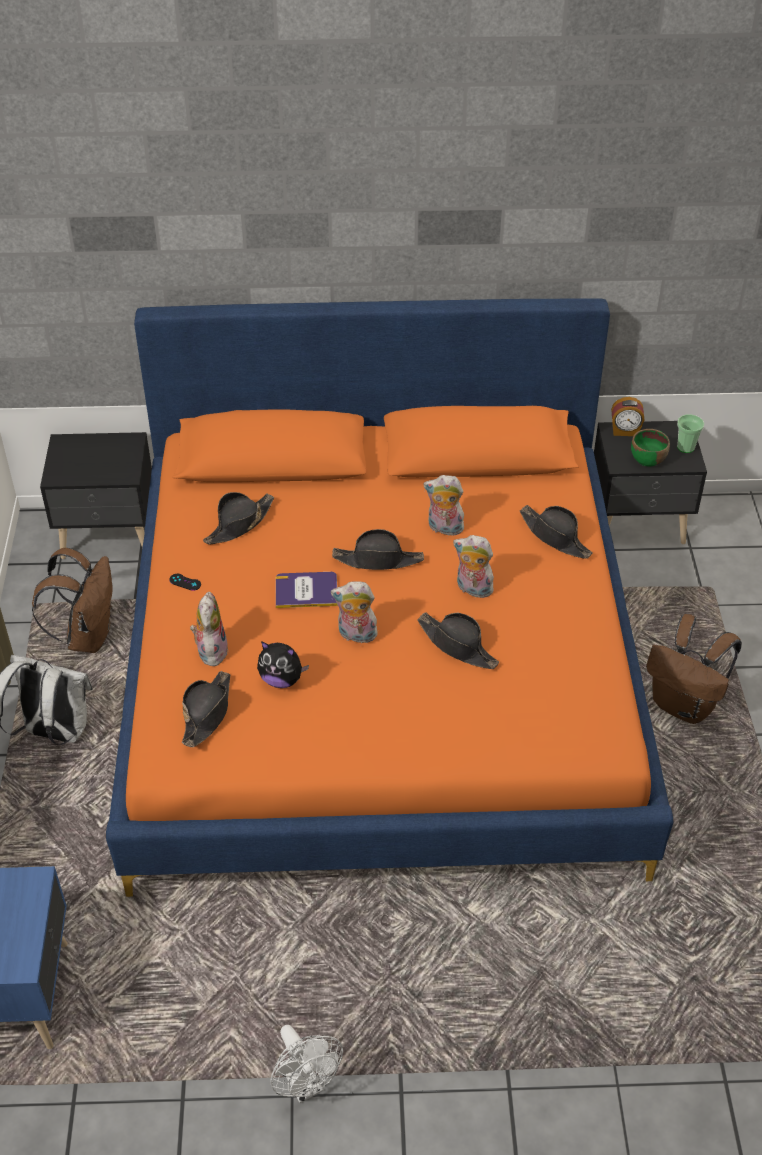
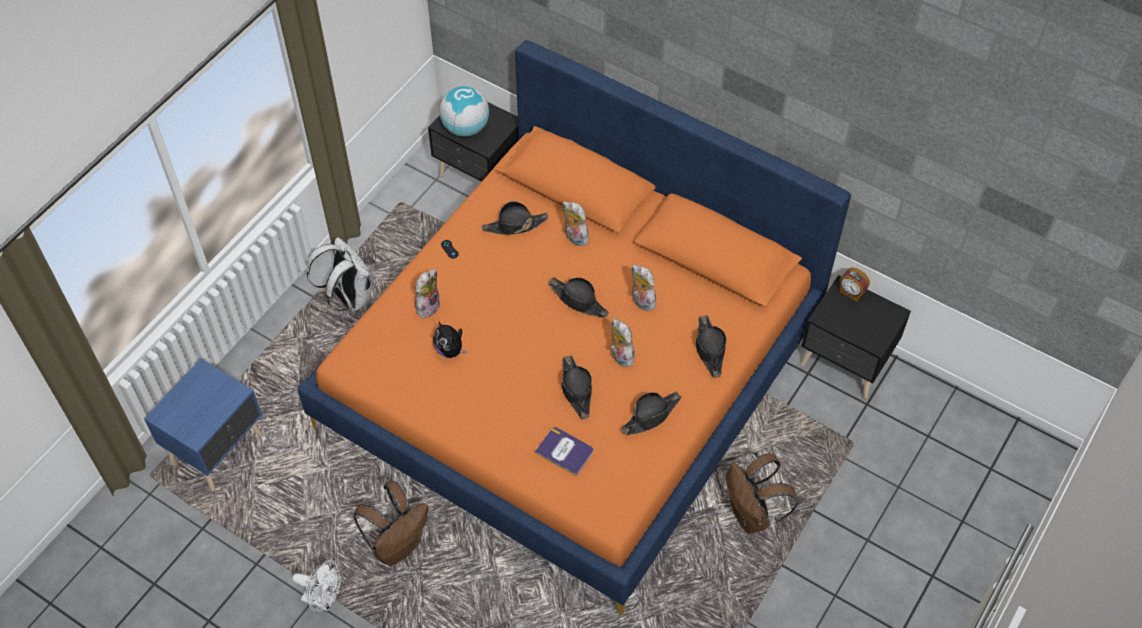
camera: 35 degrees right, 10 degrees up
(86, 468) = (465, 128): none -> globe
(88, 635) = (415, 242): brown backpack -> brown backpack (398, 545)
(207, 713) = (391, 346): black hat -> black hat (651, 415)
(306, 591) = (515, 297): book -> book (564, 451)
(306, 1085) = (323, 600): white fan -> white fan turned 75 degrees counterclockwise
(356, 635) = (519, 346): plush toy -> plush toy (574, 237)
(647, 460) = (845, 324): green bowl -> none
(685, 447) = (884, 330): cup -> none

